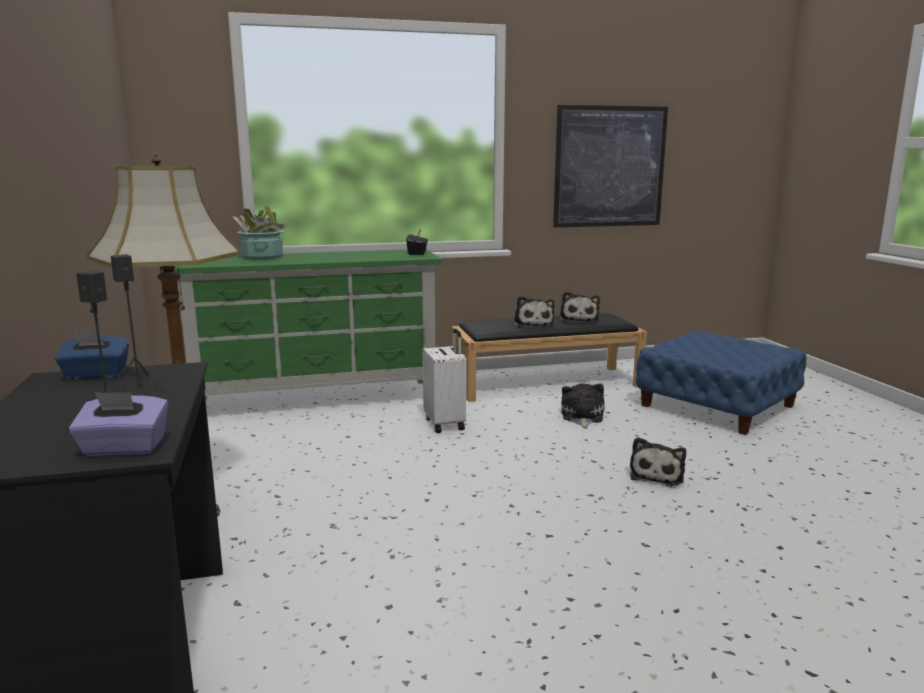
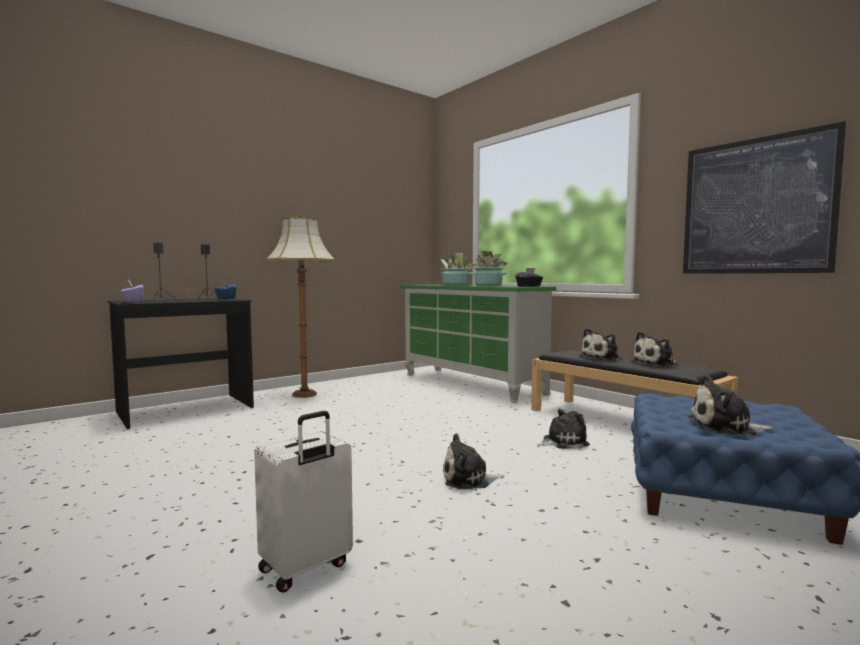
camera: 65 degrees right, 10 degrees down
(345, 256) = (488, 285): none -> potted plant
(445, 424) = (478, 411): white suitcase -> white suitcase (306, 568)
(748, 357) = (726, 427): none -> plush toy

